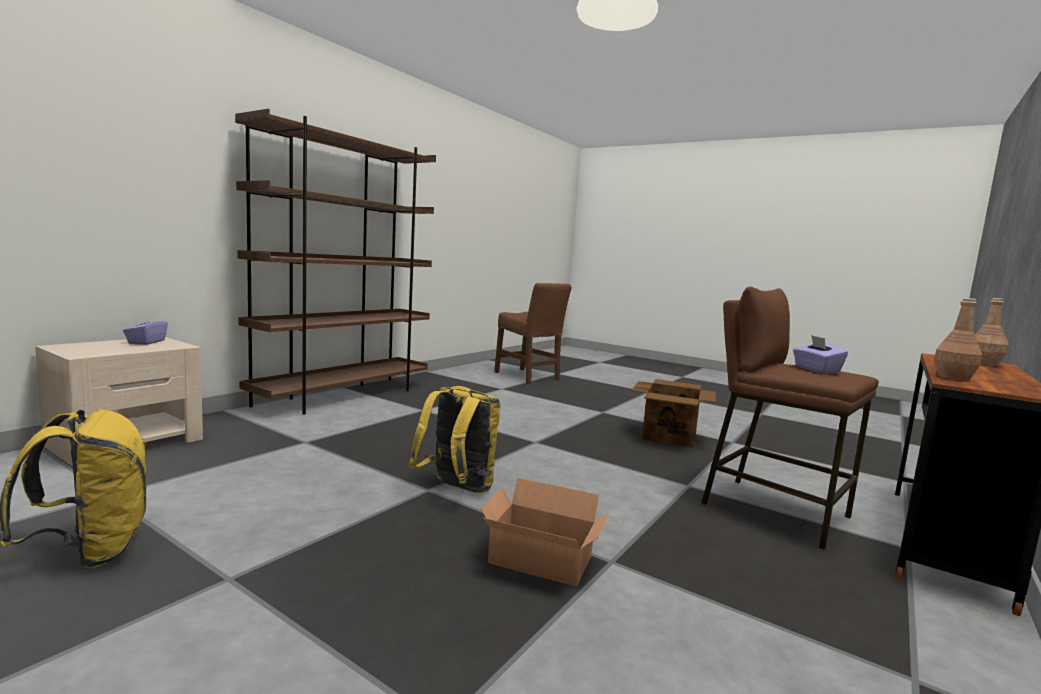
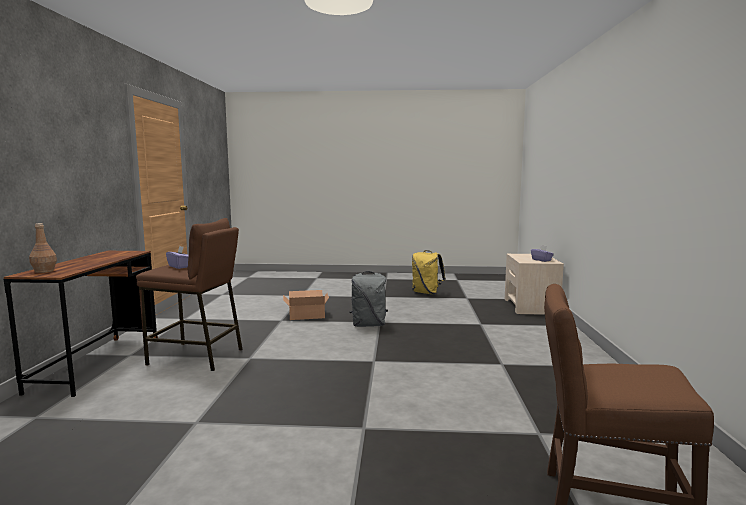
camera: 150 degrees right, 0 degrees up
(344, 396) = (584, 357): brown bookcase -> none
(457, 489) = (368, 325): yellow backpack -> grey backpack
(669, 436) = (268, 407): cardboard box -> none
(953, 377) = (126, 254): brown bottle -> none

